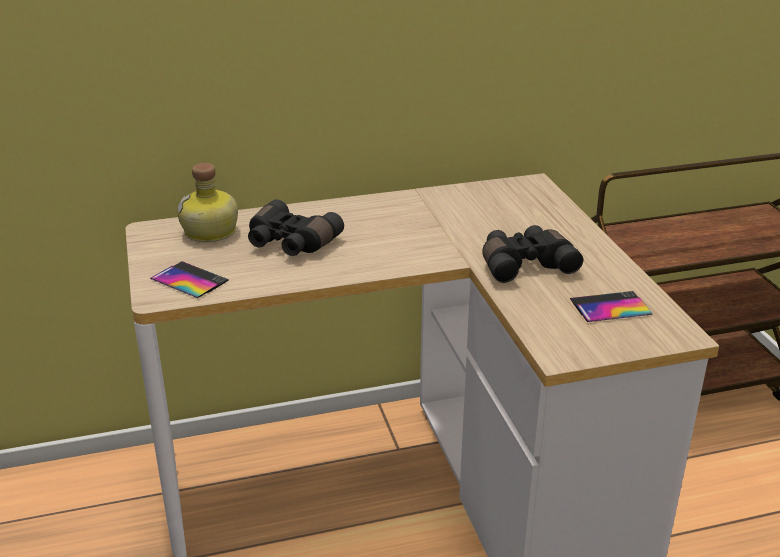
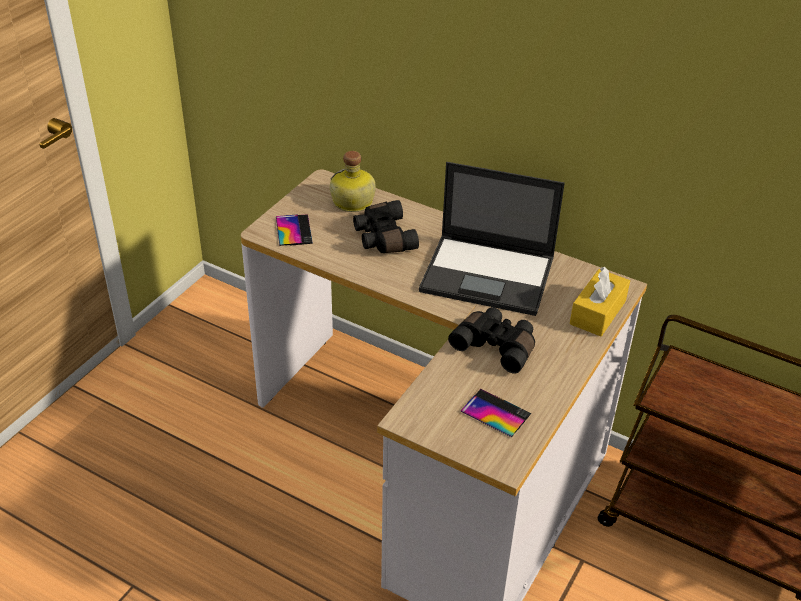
camera: 45 degrees right, 10 degrees up
(428, 223) = (489, 275): none -> laptop
(549, 205) = (597, 312): none -> yellow tissue box

